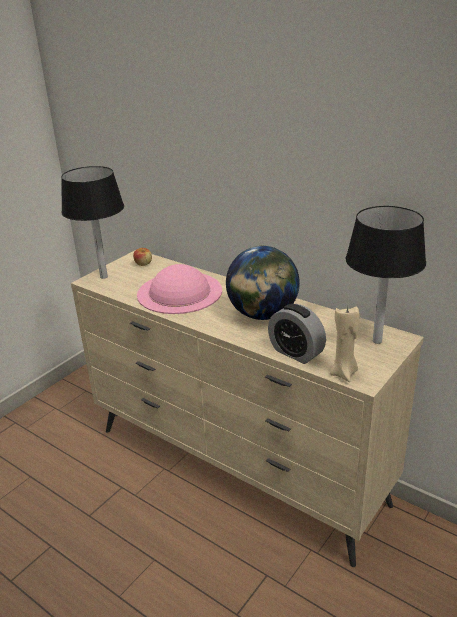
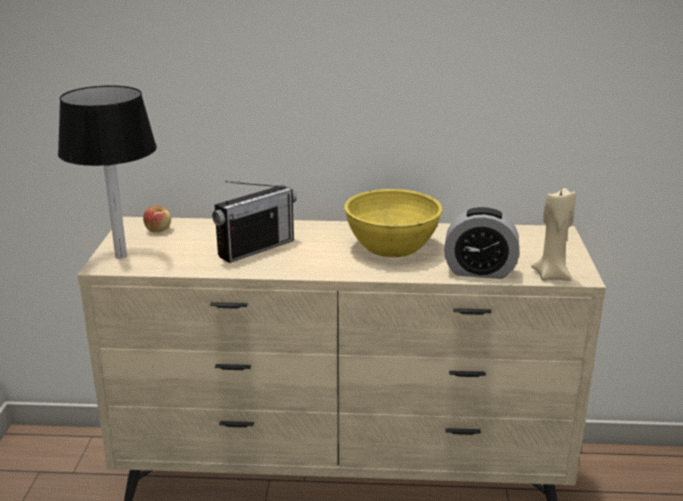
camera: 35 degrees left, 5 degrees down
(179, 292) = (256, 248): pink hat -> radio
(262, 315) = (392, 246): globe -> yellow bowl
(377, 341) = (540, 240): black table lamp -> none

